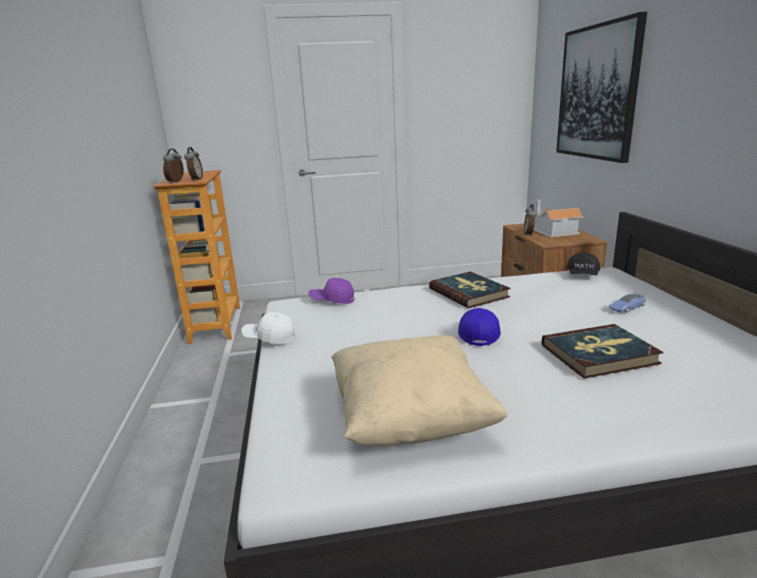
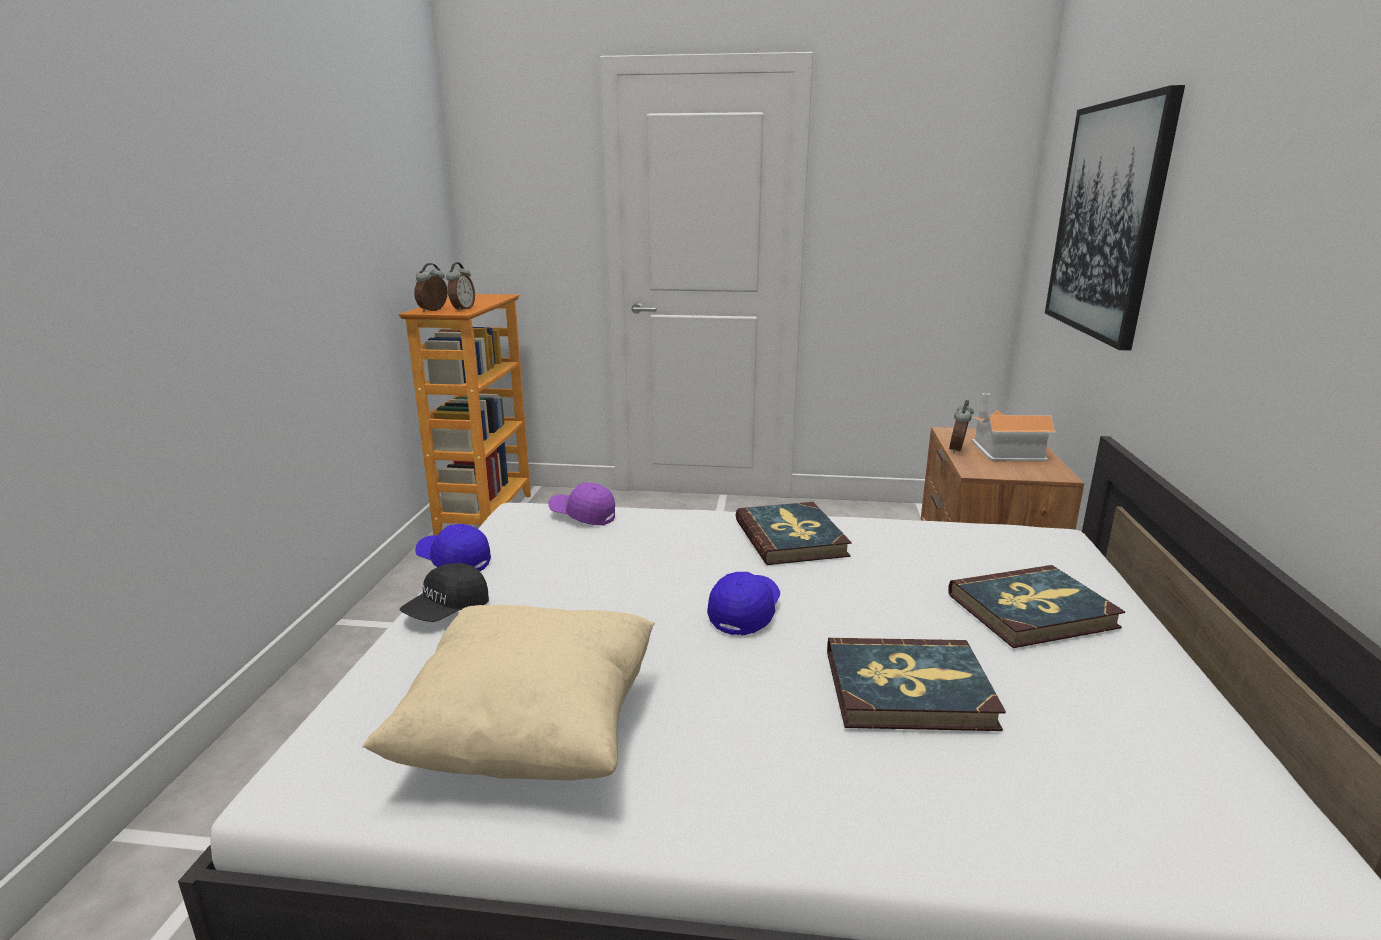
camera: 15 degrees right, 0 degrees up
(269, 338) = (454, 561): white cap -> blue cap
(582, 275) = (1006, 537): black cap -> black cap (447, 611)
(627, 307) = (1032, 611): toy car -> book

